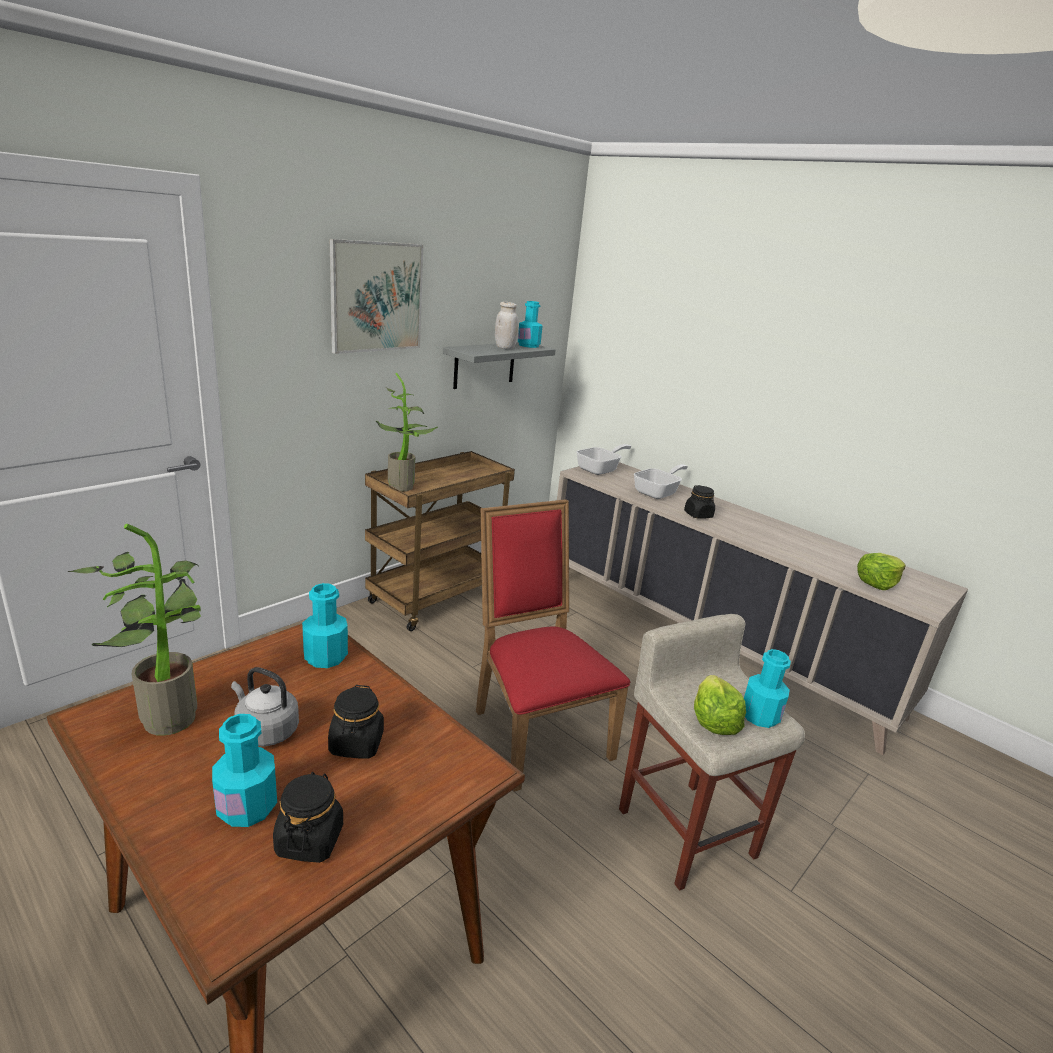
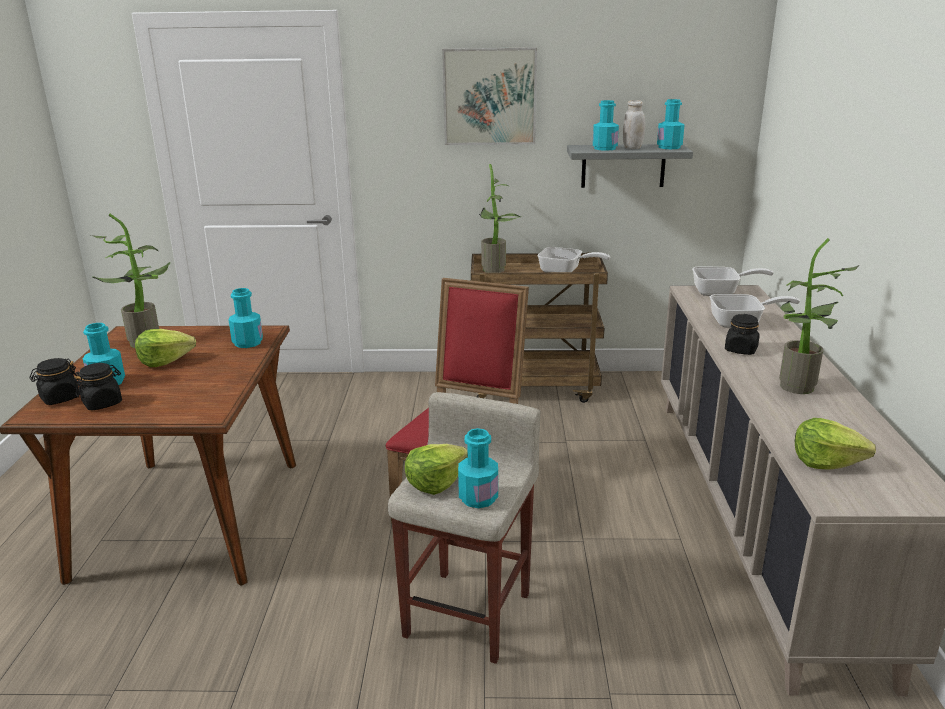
camera: 50 degrees right, 0 degrees up
(265, 731) = (165, 361): grey kettle -> lettuce
(356, 744) = (185, 381): black jar -> black jar (60, 398)
(464, 475) = (565, 271): none -> frying pan
(486, 349) = (604, 148): none -> turquoise bottle
(776, 535) = (799, 389): none -> potted plant

